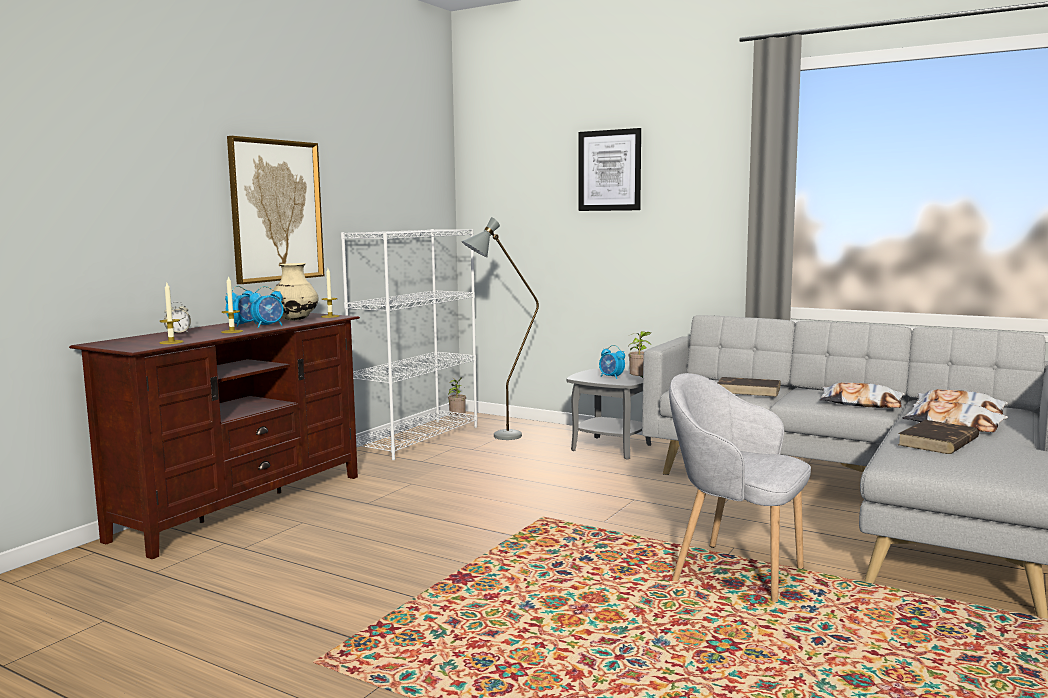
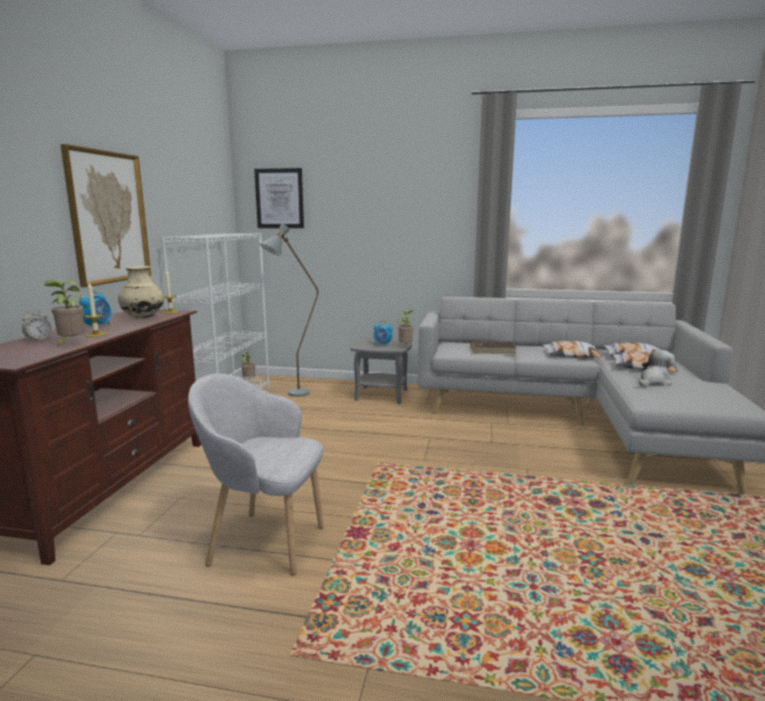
camera: 20 degrees left, 5 degrees up
(171, 342) = (45, 352): candle -> none
(200, 337) = (70, 343): none -> potted plant
(268, 326) = (125, 326): alarm clock -> none
(609, 170) = (367, 188): picture -> picture (279, 198)
(734, 572) = (544, 490): grey armchair -> grey armchair (264, 542)
(938, 442) = (654, 382): brown book -> plush toy

